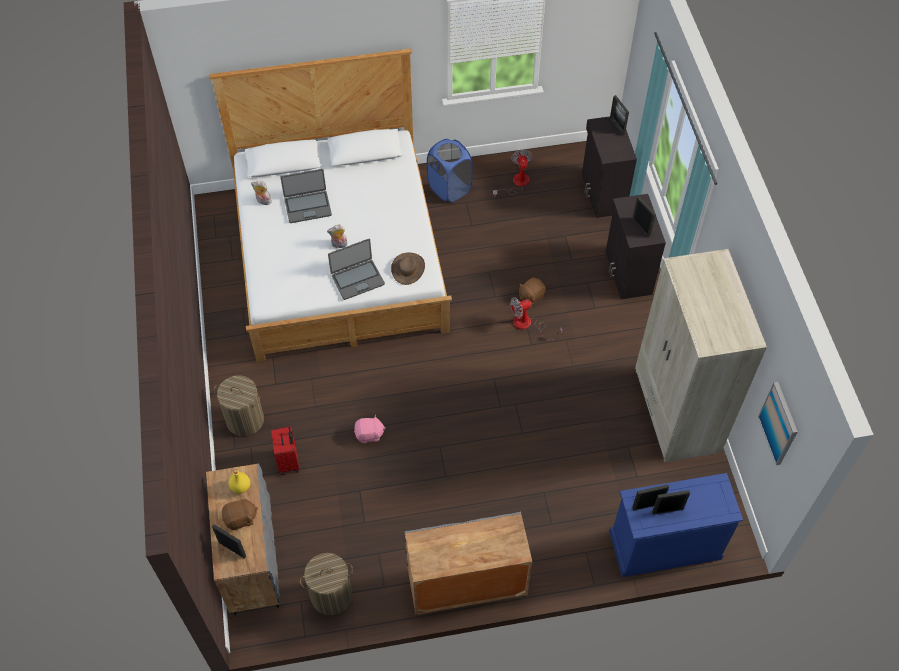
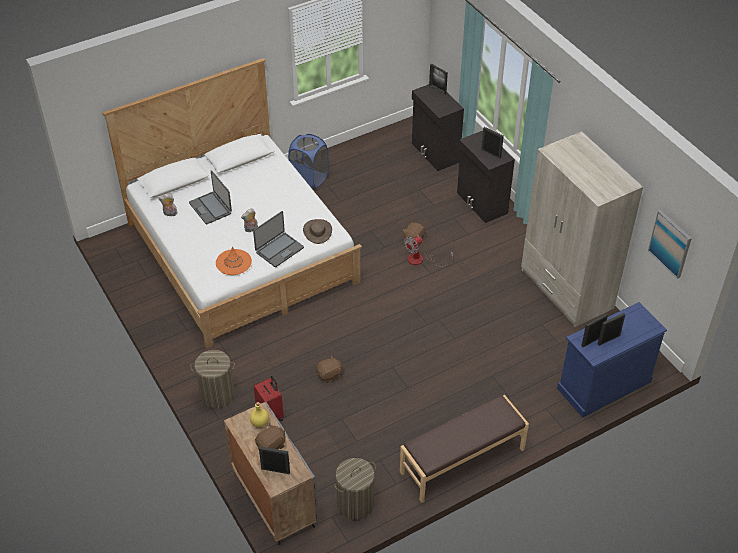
camera: 20 degrees left, 10 degrees down
(302, 281) = (233, 262): none -> orange hat
(308, 207) = (211, 208): laptop -> laptop turned 90 degrees clockwise
(369, 434) = (329, 375): pink plush toy -> brown plush toy
(466, 585) = (462, 461): grey cabinet -> brown bench
(516, 183) = (362, 162): fan -> none

